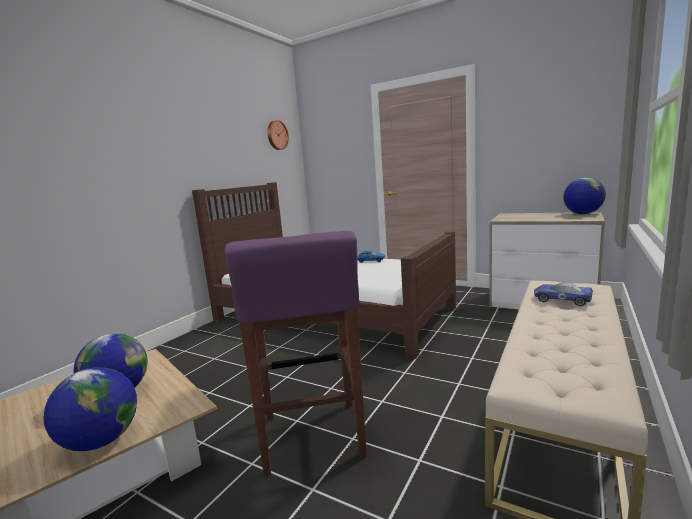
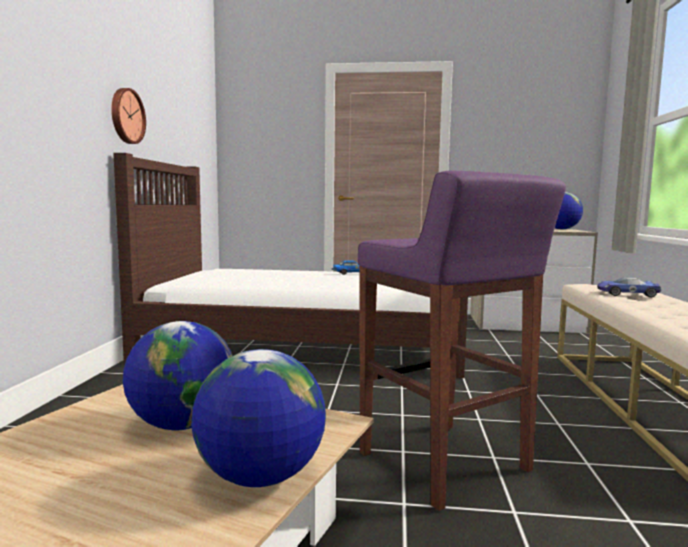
camera: 25 degrees left, 5 degrees down
(277, 135) = (197, 104): wall clock -> wall clock (126, 116)

